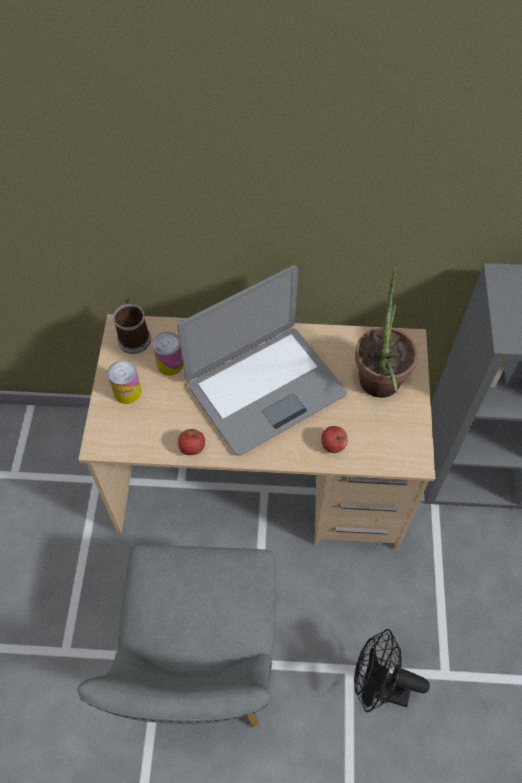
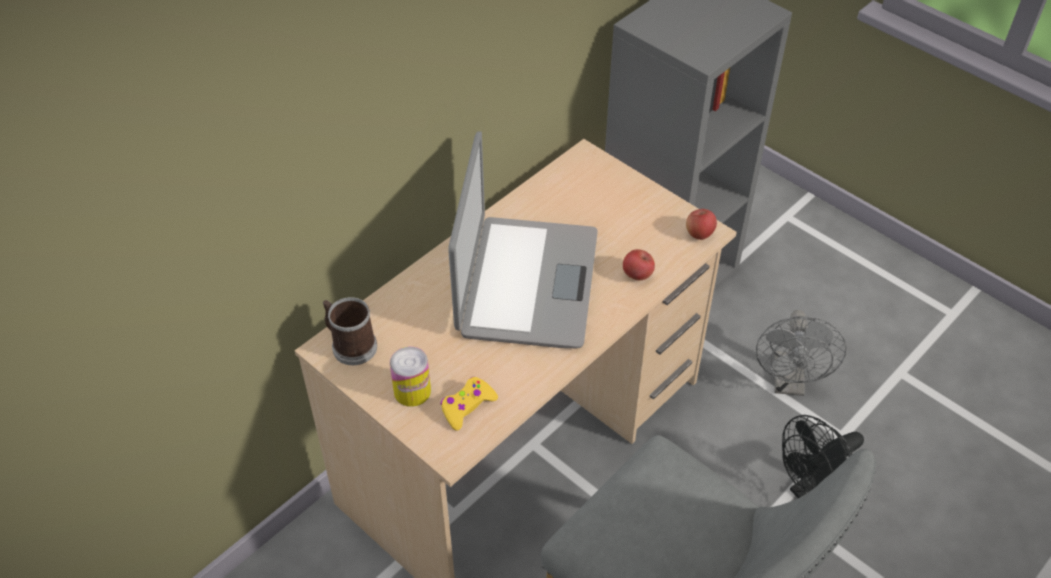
camera: 50 degrees left, 10 degrees down
(140, 428) = (467, 406): none -> yellow game controller
(170, 364) = (417, 336): can -> none
(192, 448) = (534, 379): apple -> apple (699, 234)
(378, 388) = (611, 207): potted plant -> none
(456, 609) = (789, 383): none -> grey fan

